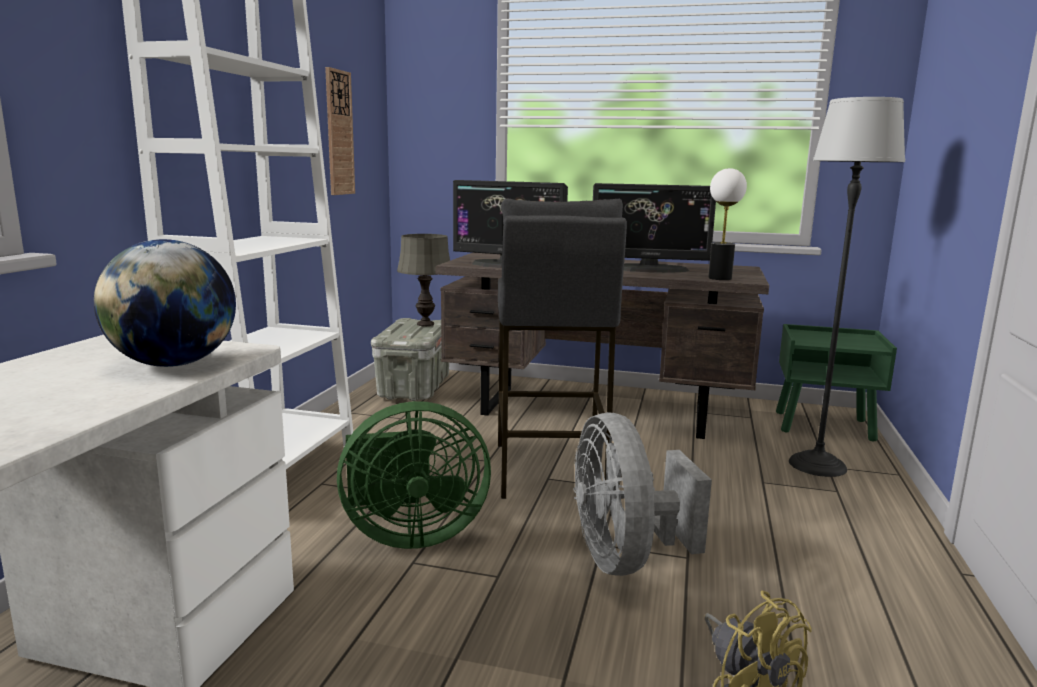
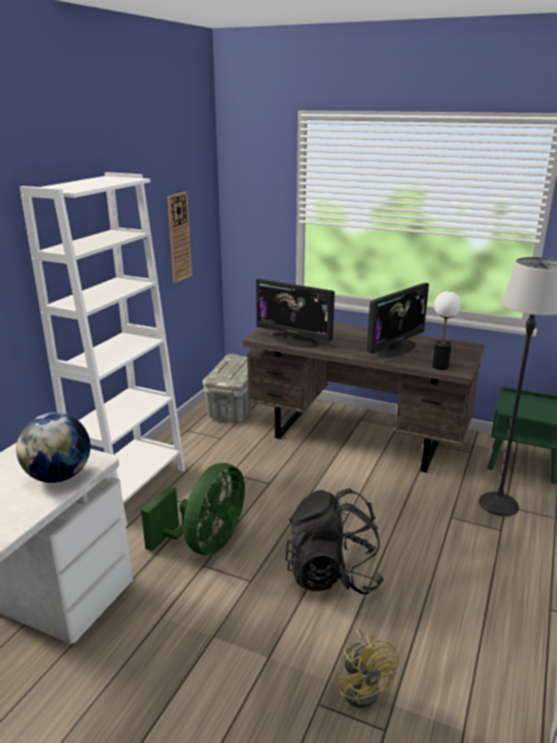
camera: 10 degrees right, 10 degrees up
(409, 534) = (205, 543): green fan -> green fan turned 60 degrees counterclockwise
(425, 324) = (243, 363): grey table lamp -> none
(549, 470) = (307, 494): grey stool -> none
(625, 558) = (332, 575): grey fan -> black backpack
(649, 269) = (395, 349): monitor -> monitor turned 60 degrees counterclockwise

